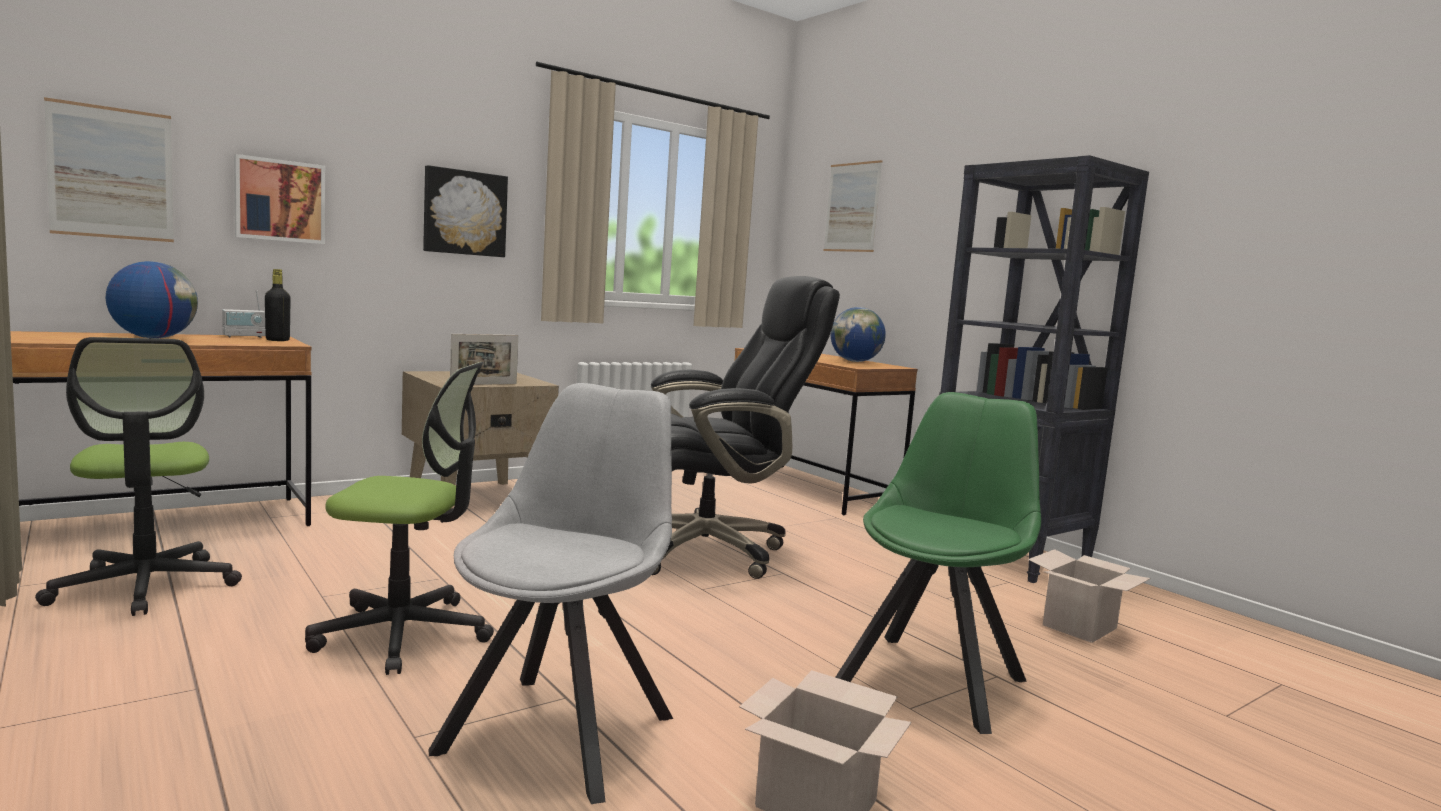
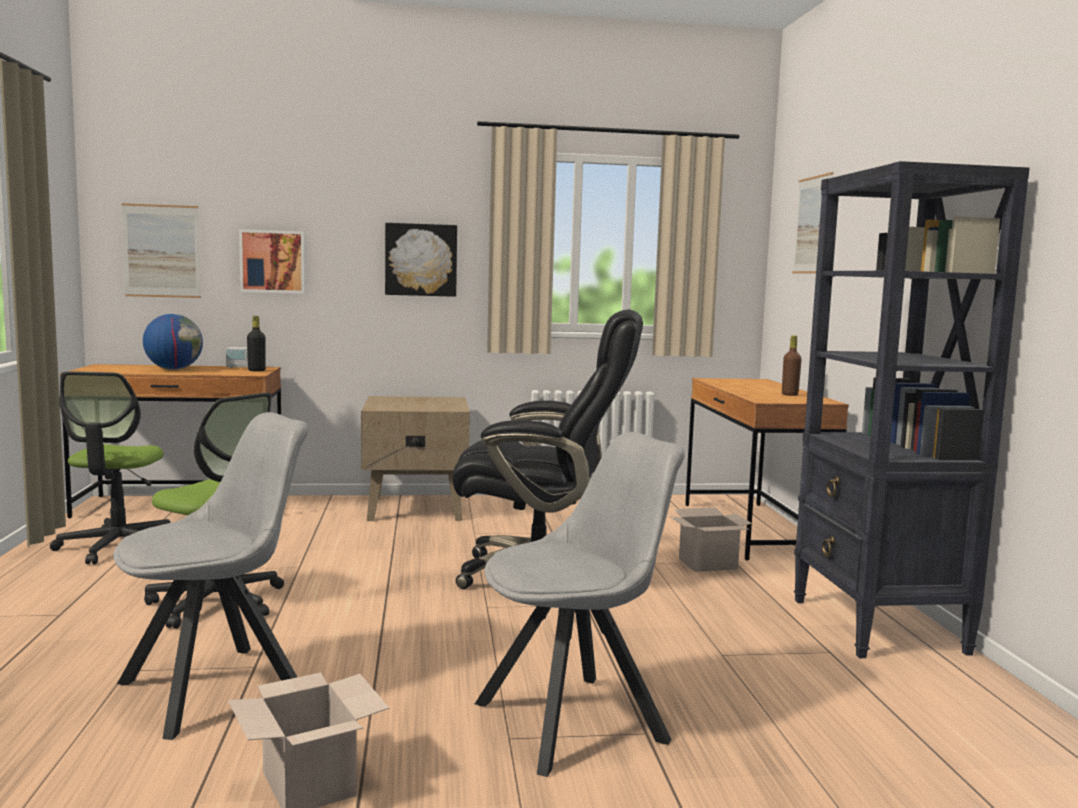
camera: 30 degrees right, 0 degrees up
(484, 384) = (404, 409): picture frame -> none
(855, 361) = (789, 394): globe -> brown bottle
(933, 679) = (575, 721): green chair -> grey chair
(1080, 627) = (835, 711): cardboard box -> cardboard box (707, 564)

